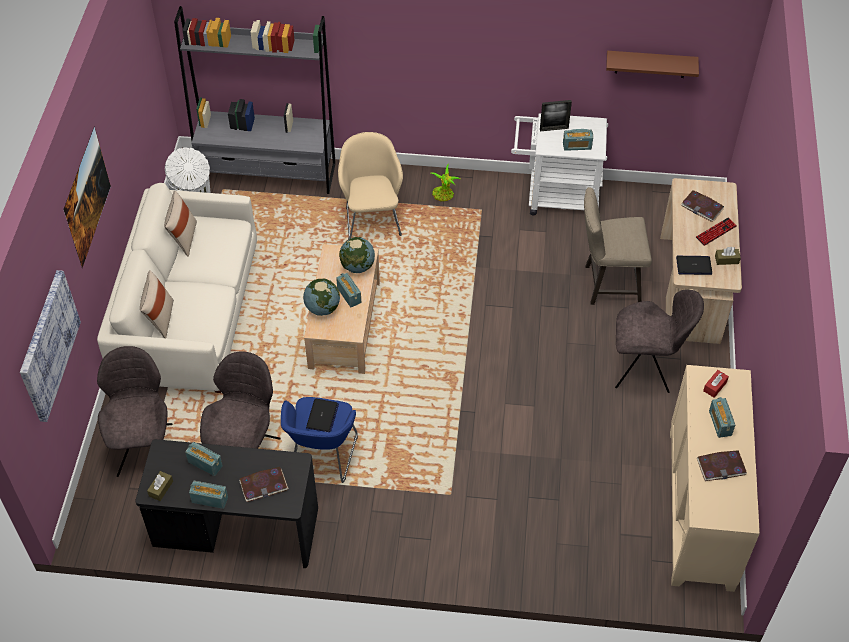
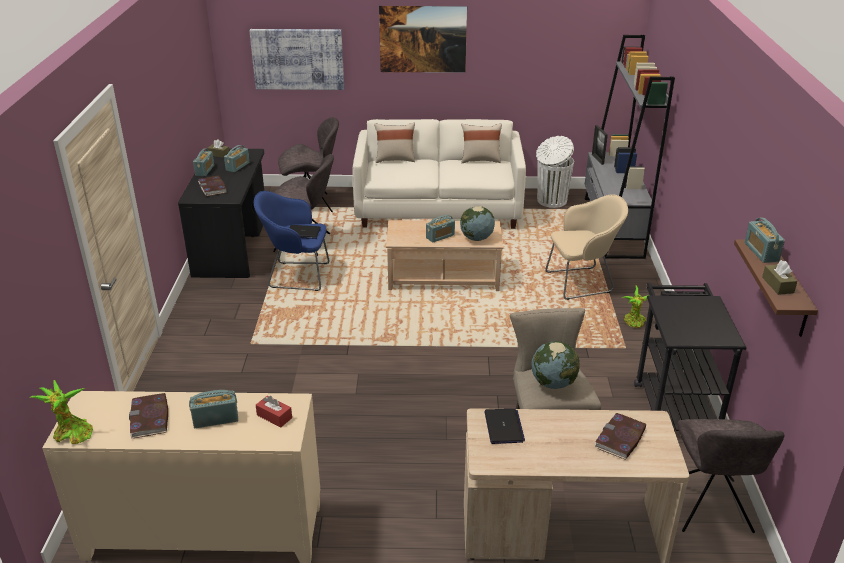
camera: 85 degrees right, 20 degrees down
(322, 308) = (423, 225): globe -> globe (553, 383)
(554, 129) = (697, 305): picture frame -> picture frame (597, 159)
(555, 197) = (673, 403): white cart -> black cart
(577, 146) = (677, 323): radio -> radio (761, 252)
(645, 369) = (414, 483): grey chair -> grey chair (709, 508)
(716, 232) = (575, 451): keyboard -> none
(726, 260) = (523, 460): brown tissue box -> brown tissue box (777, 285)
(743, 516) = (71, 434): none -> potted plant

